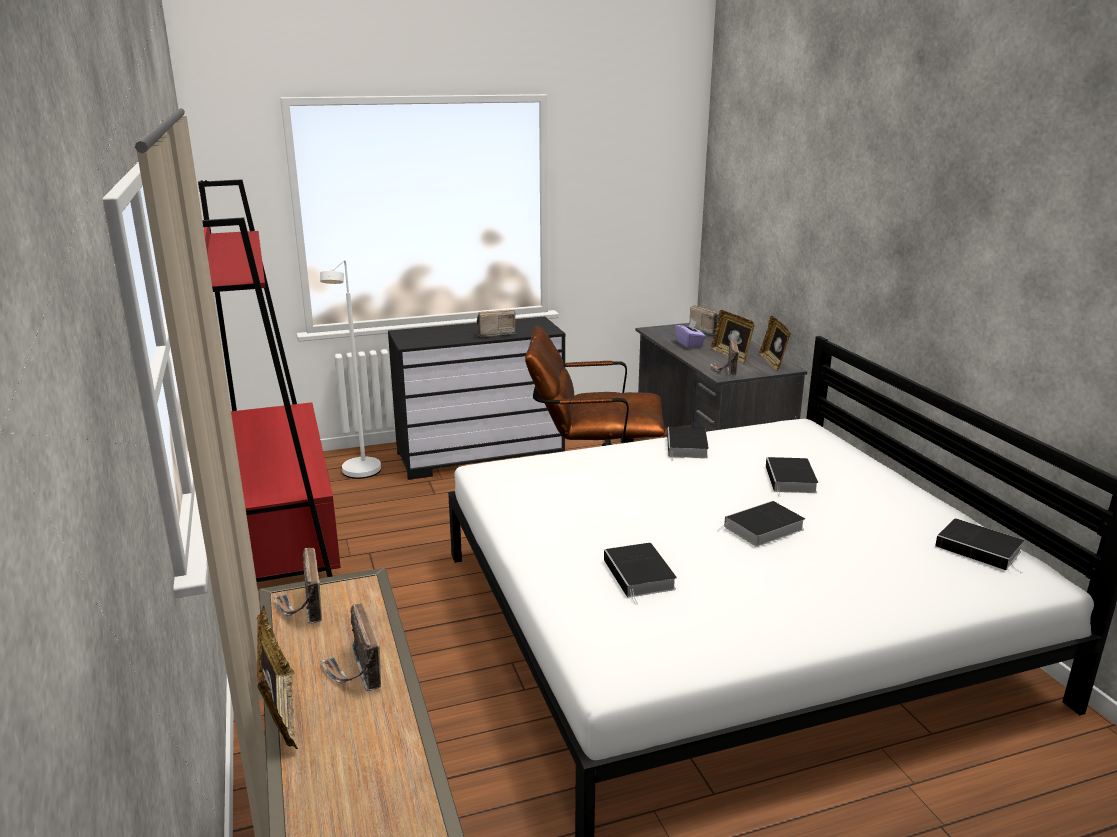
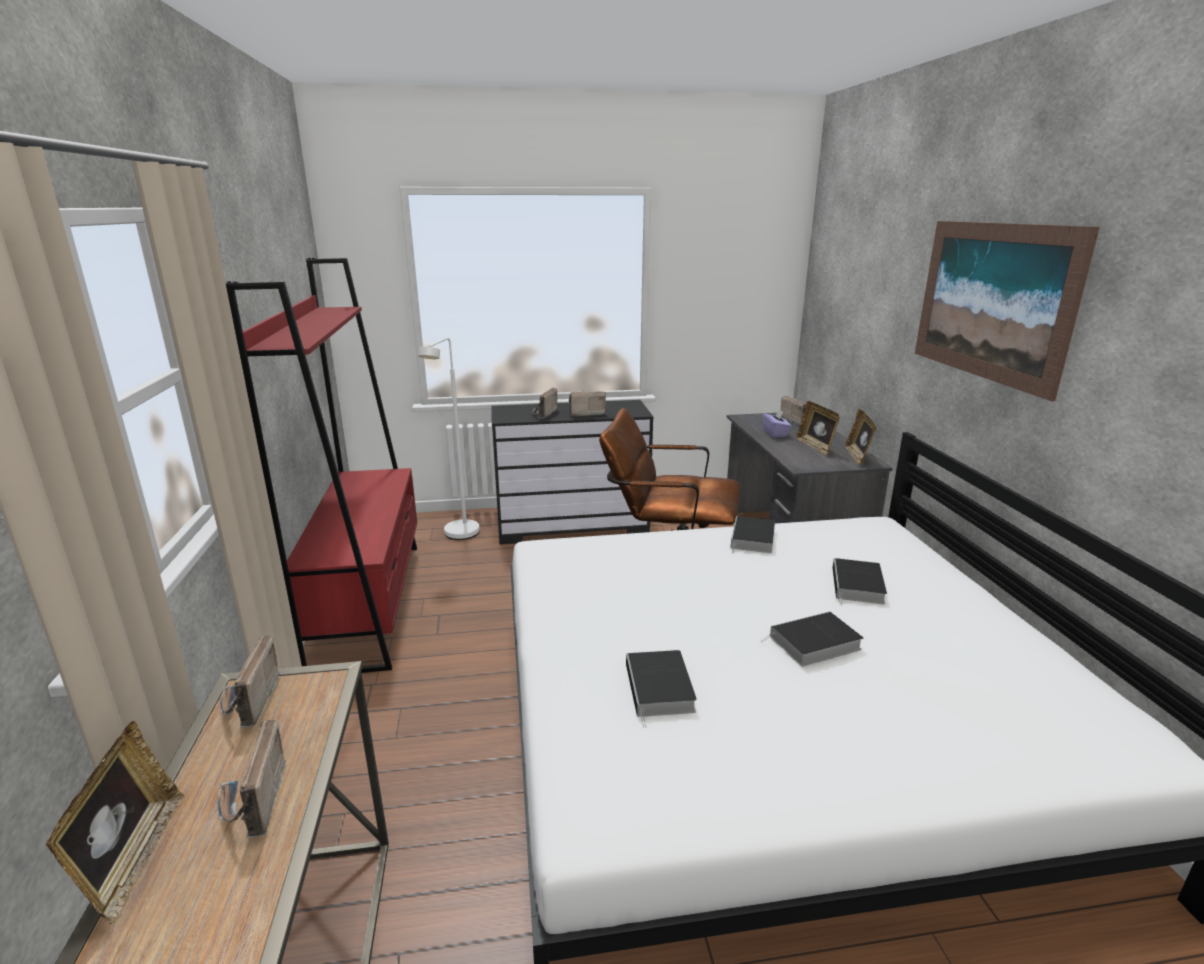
camera: 10 degrees right, 0 degrees up
(725, 370) = (805, 462): radio -> radio (543, 414)
(889, 213) = (992, 301): none -> picture
(981, 549) = (1080, 699): book -> none

